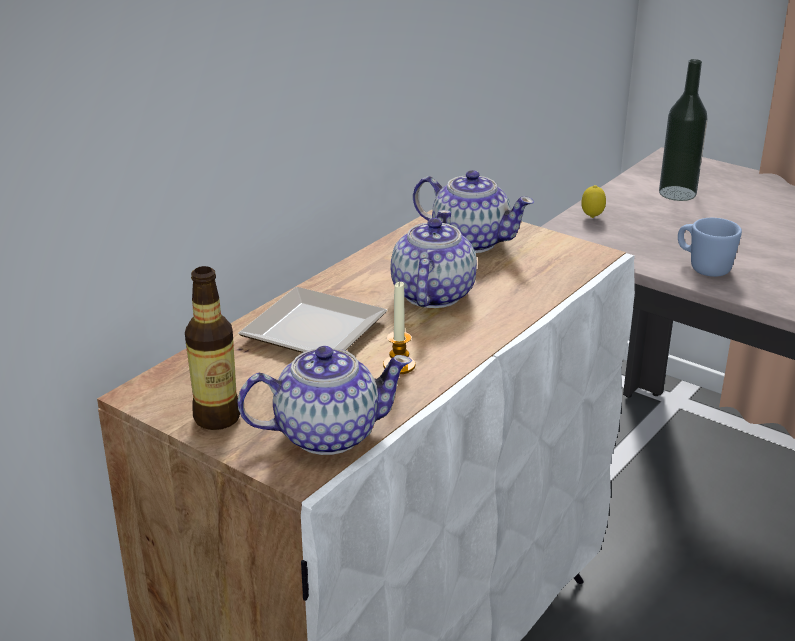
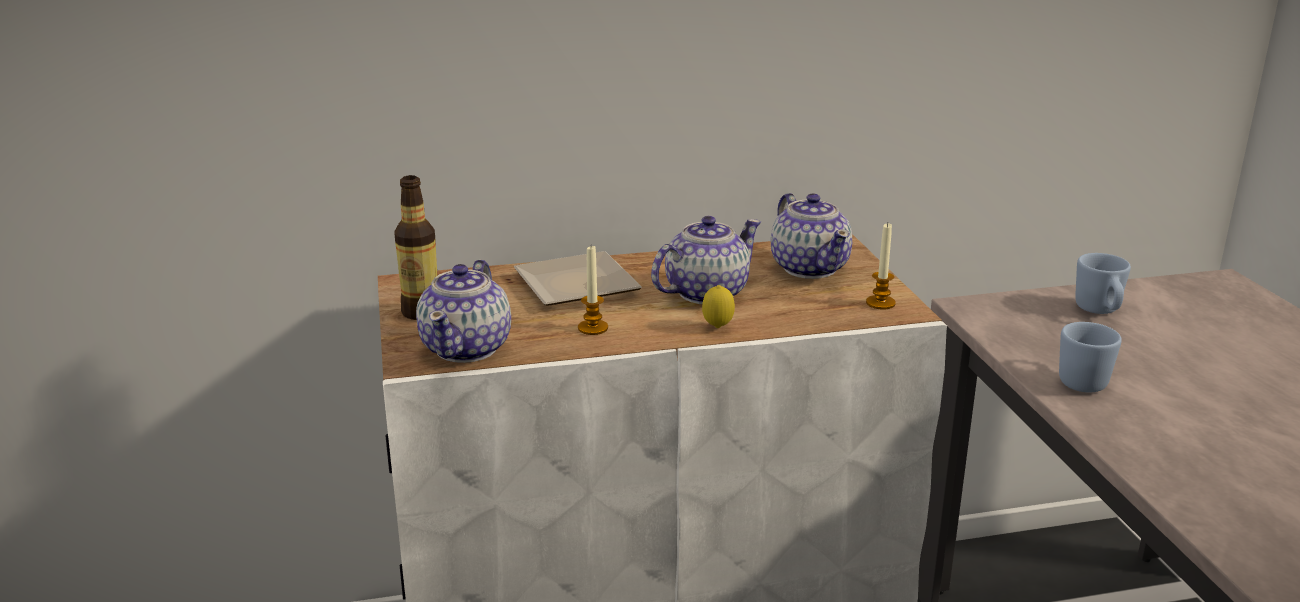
camera: 40 degrees right, 5 degrees down
(326, 434) = (467, 348): teapot -> teapot turned 75 degrees clockwise
(567, 254) = (880, 303): none -> candle
(592, 217) = (1032, 303): lemon -> lemon (717, 328)
(639, 208) = (1100, 311): none -> blue mug
(677, 193) = (1170, 312): bottle -> none

